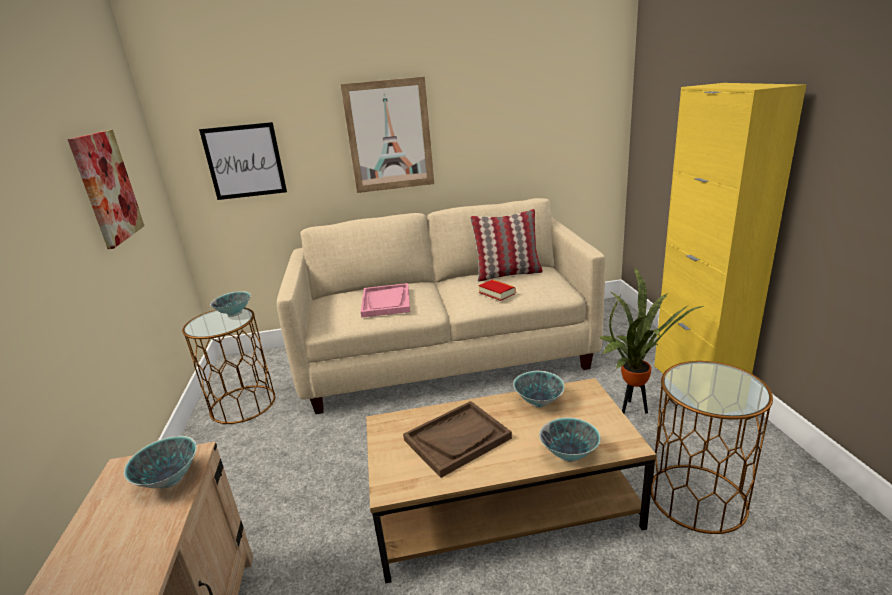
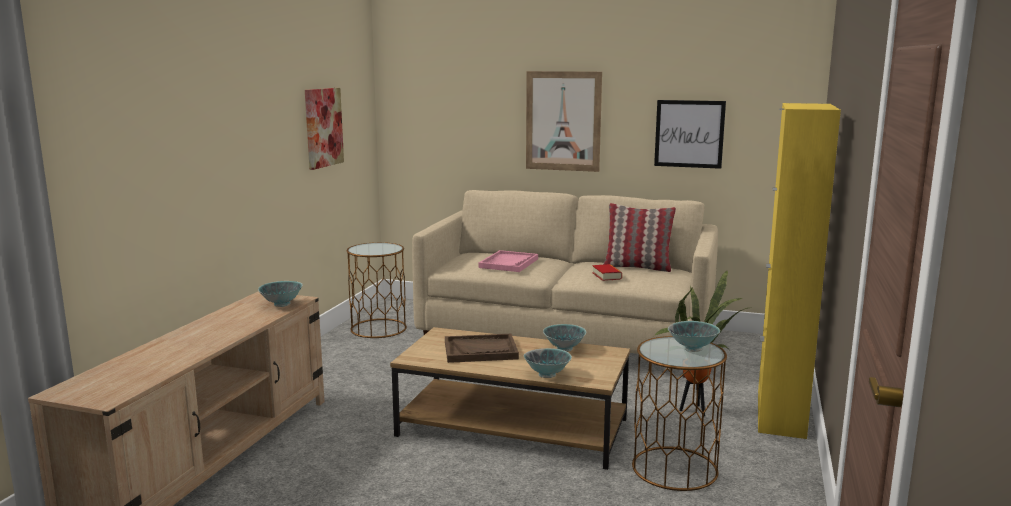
camera: 25 degrees right, 10 degrees down
(235, 313) = (390, 247): bowl -> bowl (693, 349)
(244, 161) = (438, 126): picture -> picture (689, 134)

